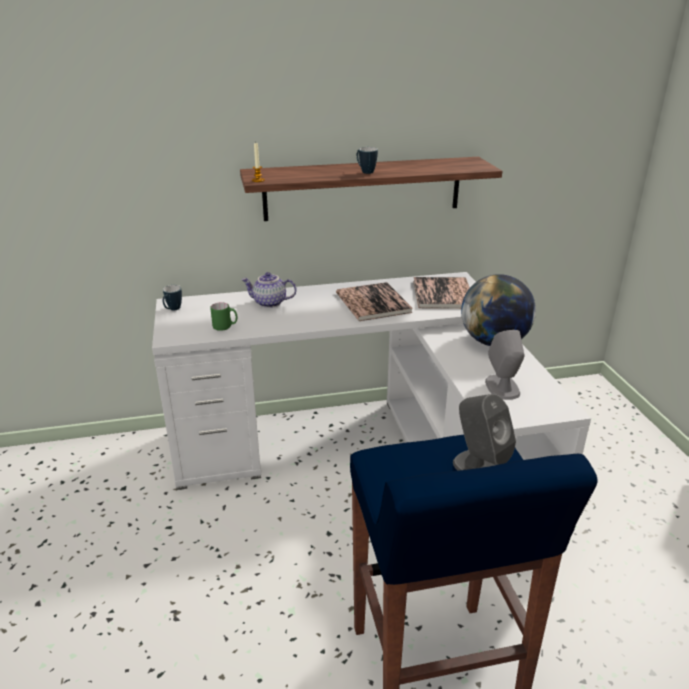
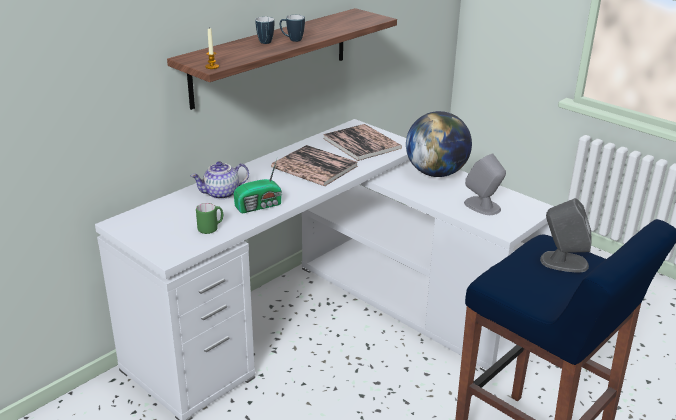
camera: 35 degrees left, 0 degrees up
(172, 310) = (131, 229): mug -> mug (266, 43)
(285, 321) = (260, 206): none -> radio

